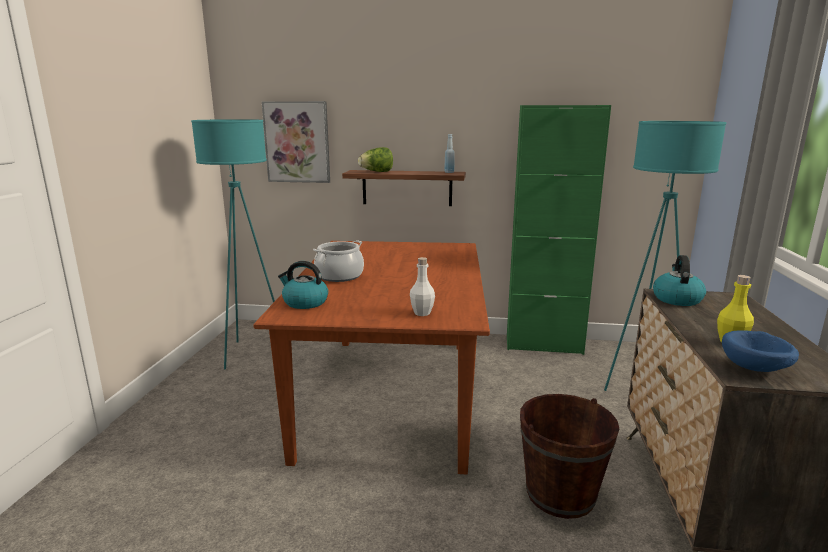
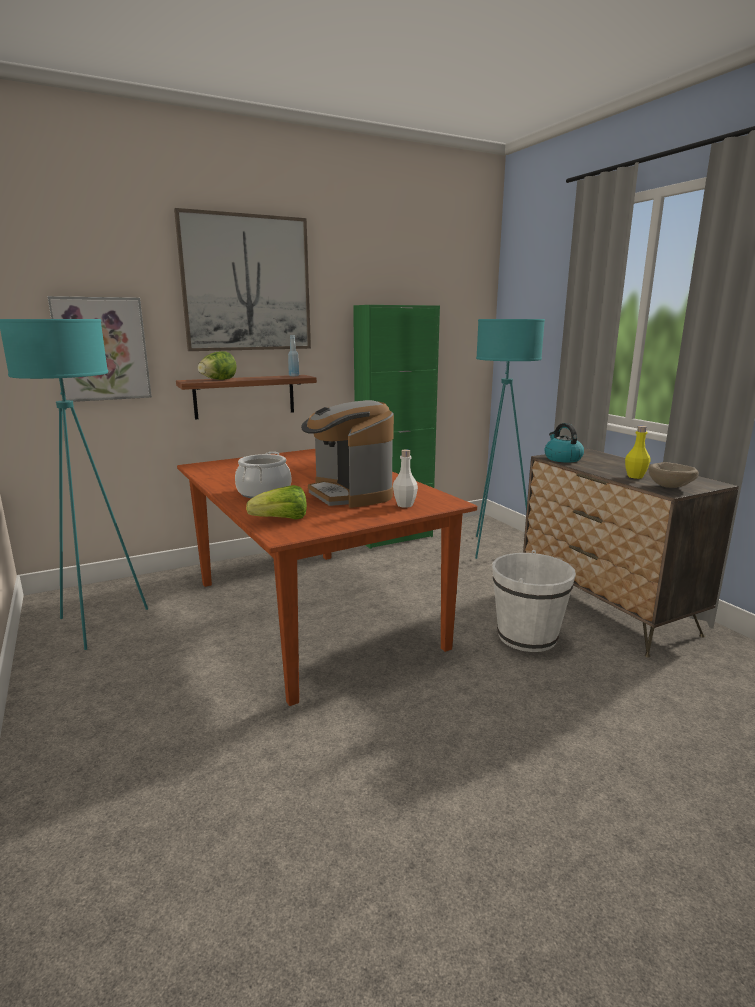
camera: 35 degrees left, 0 degrees up
(304, 302) = (281, 520): kettle -> lettuce
(397, 292) = (349, 494): none -> coffee machine
(415, 87) = (246, 284): none -> picture
(560, 494) = (527, 636): brown bucket -> white bucket
(756, 369) = (671, 487): blue bowl -> beige bowl

